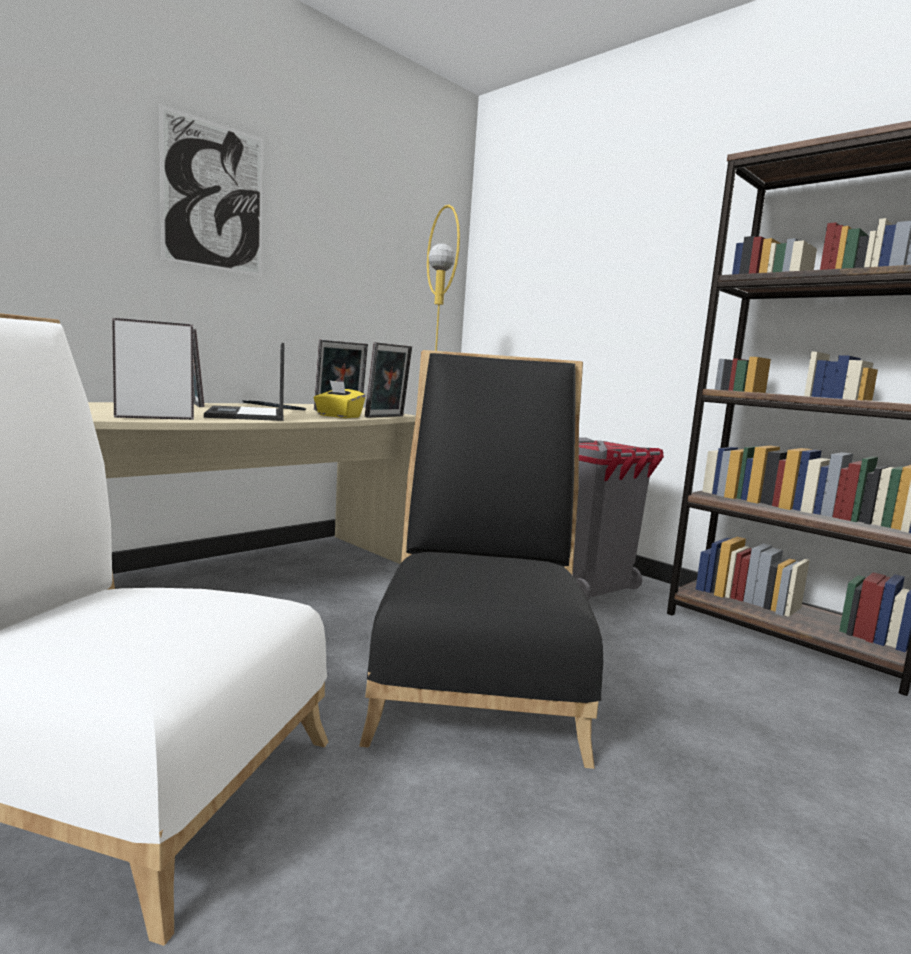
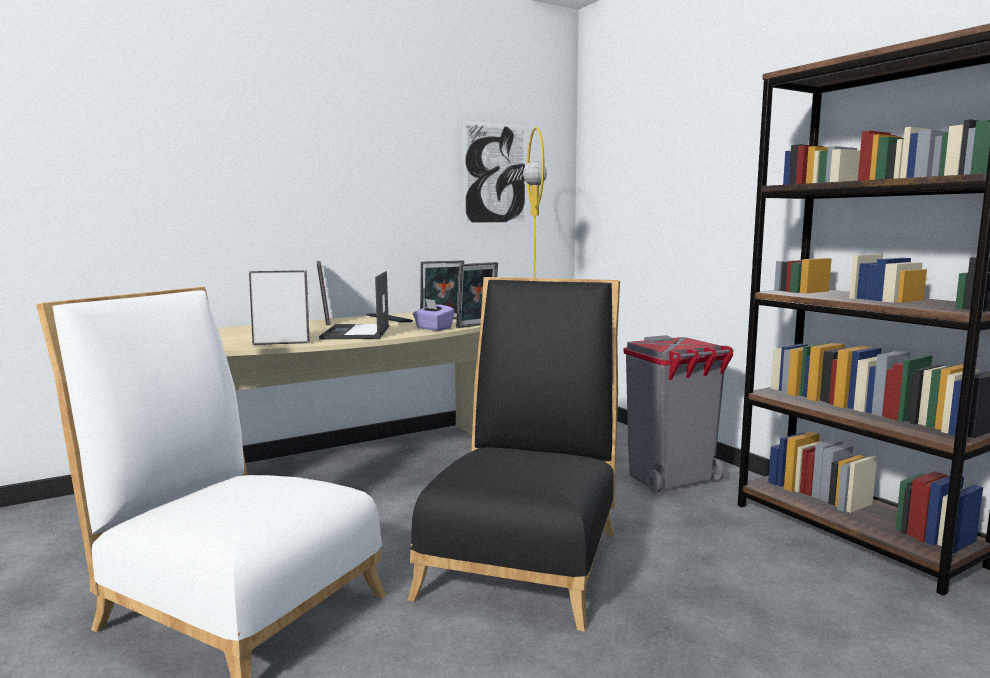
camera: 15 degrees right, 0 degrees up
(214, 197) = (336, 150): picture -> picture (495, 174)
(338, 416) = (433, 328): yellow tissue box -> purple tissue box

